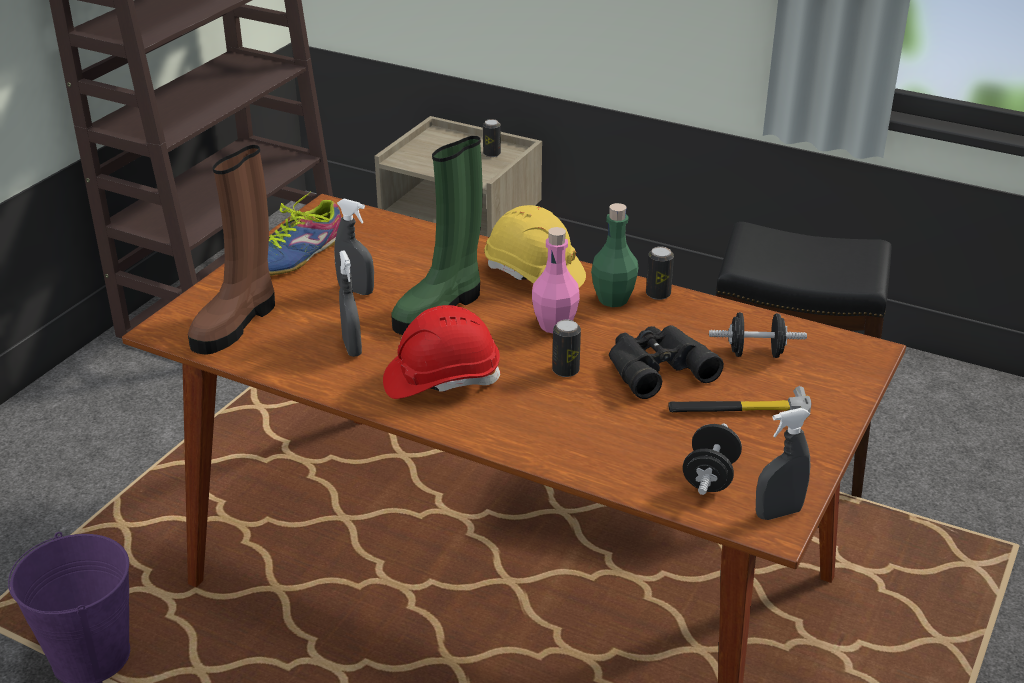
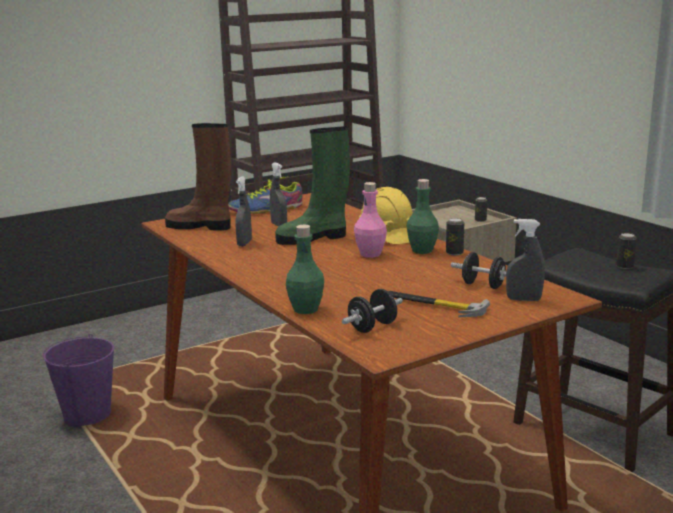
camera: 30 degrees right, 15 degrees down
(236, 323) = (200, 226): brown boot -> brown boot turned 45 degrees clockwise
(441, 379) = (273, 262): red hard hat -> none
(565, 370) = (349, 271): can -> can (624, 266)
(593, 468) = (306, 309): none -> green bottle
(656, 367) = (407, 279): black binoculars -> none
(778, 513) = (394, 350): grey spray bottle -> grey spray bottle (523, 299)

